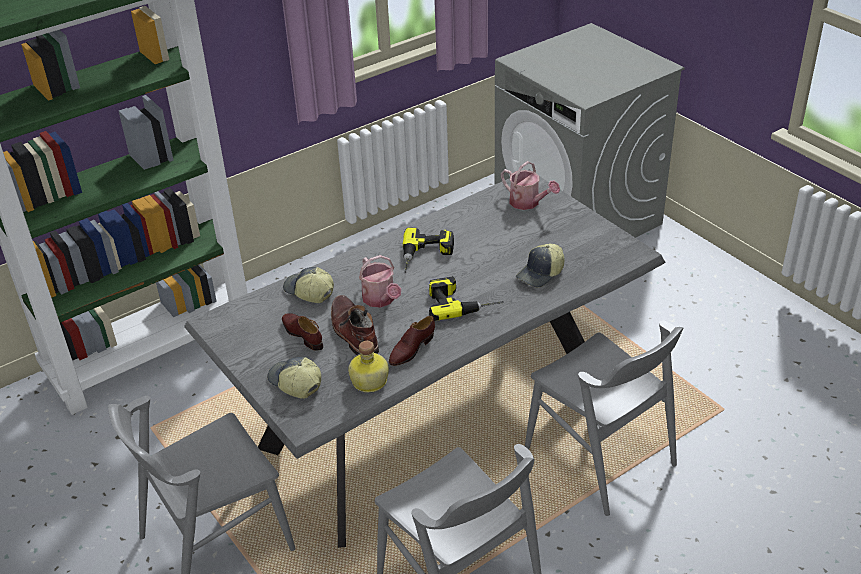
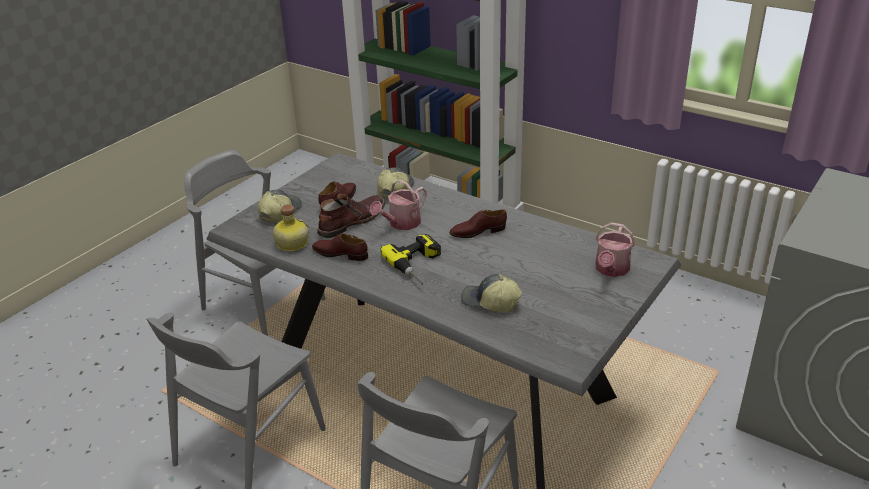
camera: 70 degrees right, 5 degrees down
(427, 256) = (477, 232): power drill -> brown shoe

